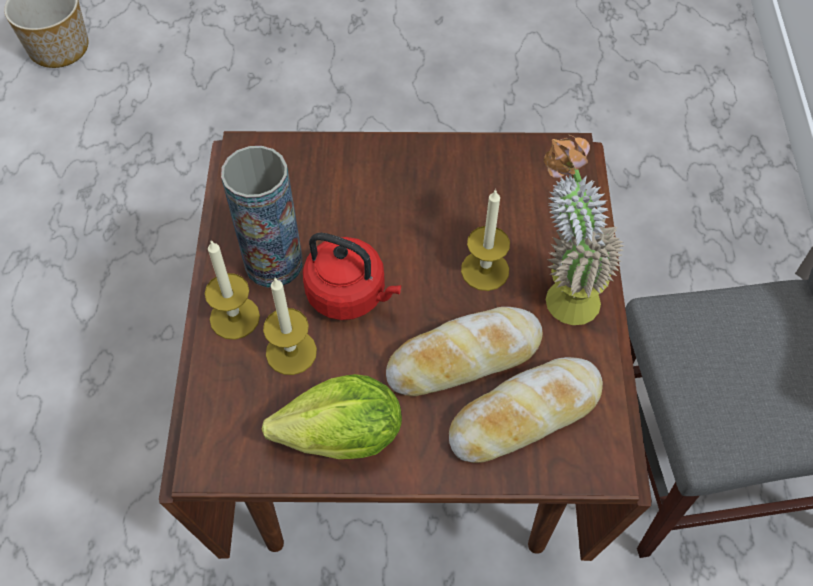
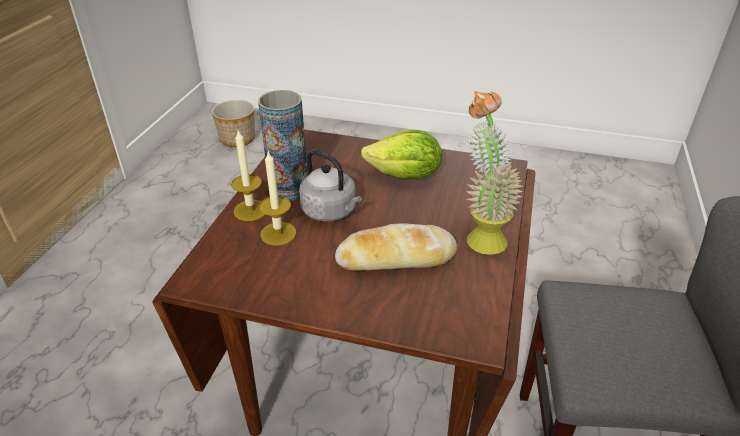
camera: 15 degrees right, 20 degrees down
(343, 437) = (291, 285): lettuce -> lettuce (405, 176)
(350, 295) = (331, 212): red kettle -> grey kettle
(485, 270) = (428, 215): candle -> none
(525, 415) = (429, 298): bread -> none

